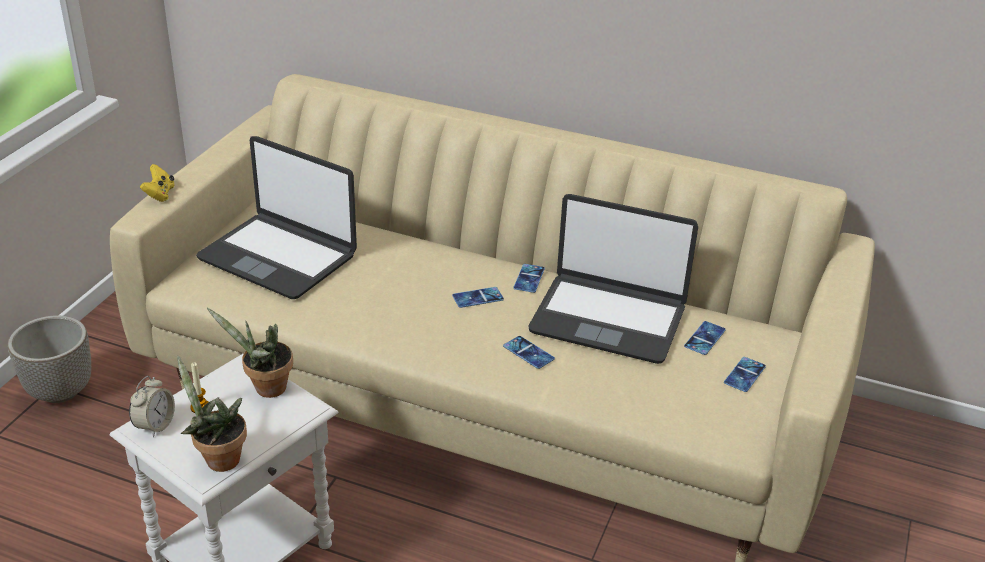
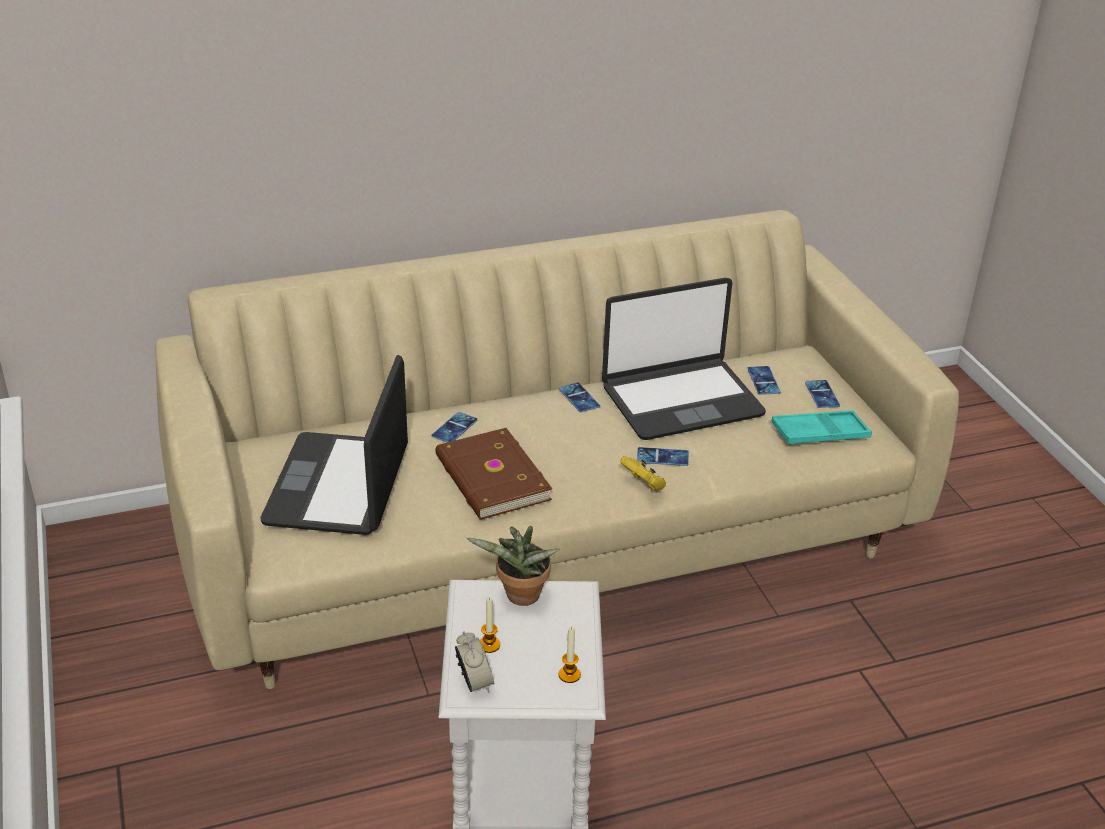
camera: 40 degrees left, 0 degrees up
(61, 390) = (134, 764): planter -> none
(160, 194) = (195, 474): yellow game controller -> yellow game controller (644, 485)
(218, 459) = (569, 675): potted plant -> candle
(279, 257) = (339, 486): laptop -> laptop turned 105 degrees clockwise
(380, 303) = (490, 479): none -> brown book
(478, 298) = (562, 434): phone -> phone (454, 428)
(692, 404) = (820, 433): none -> turquoise tray

